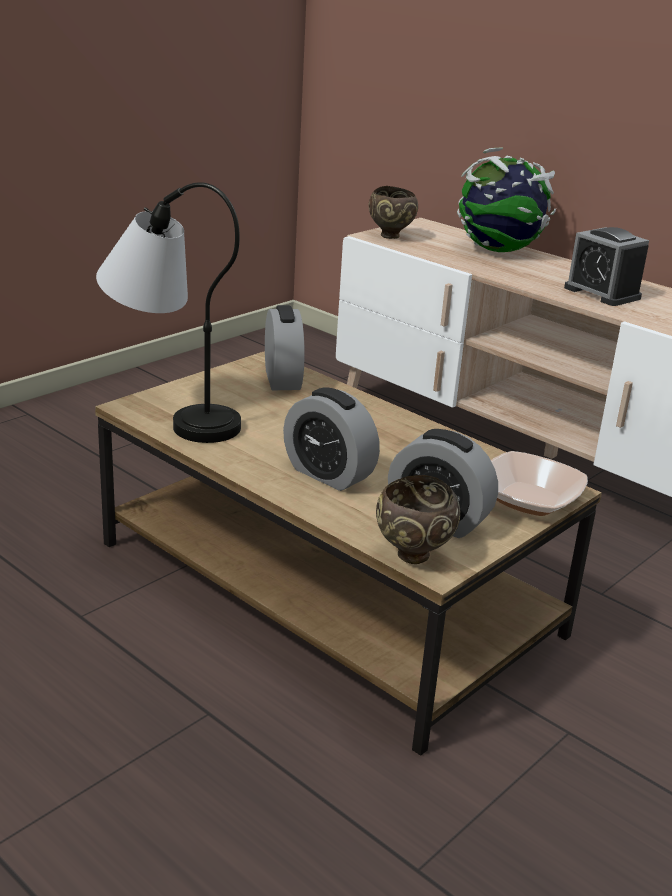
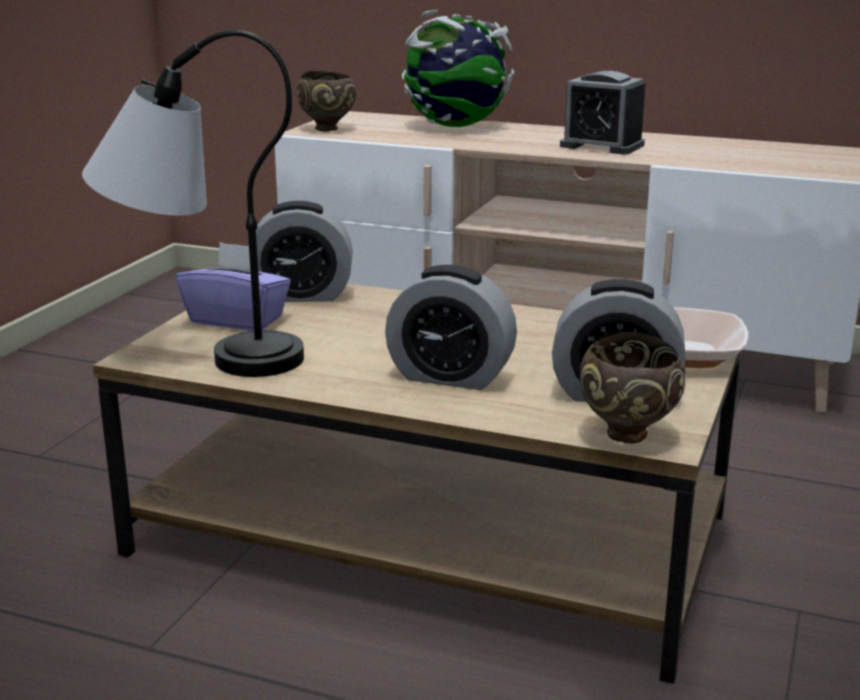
camera: 20 degrees left, 5 degrees down
(219, 391) = (237, 320): none -> purple tissue box
(282, 379) = (301, 295): alarm clock -> alarm clock turned 120 degrees clockwise

